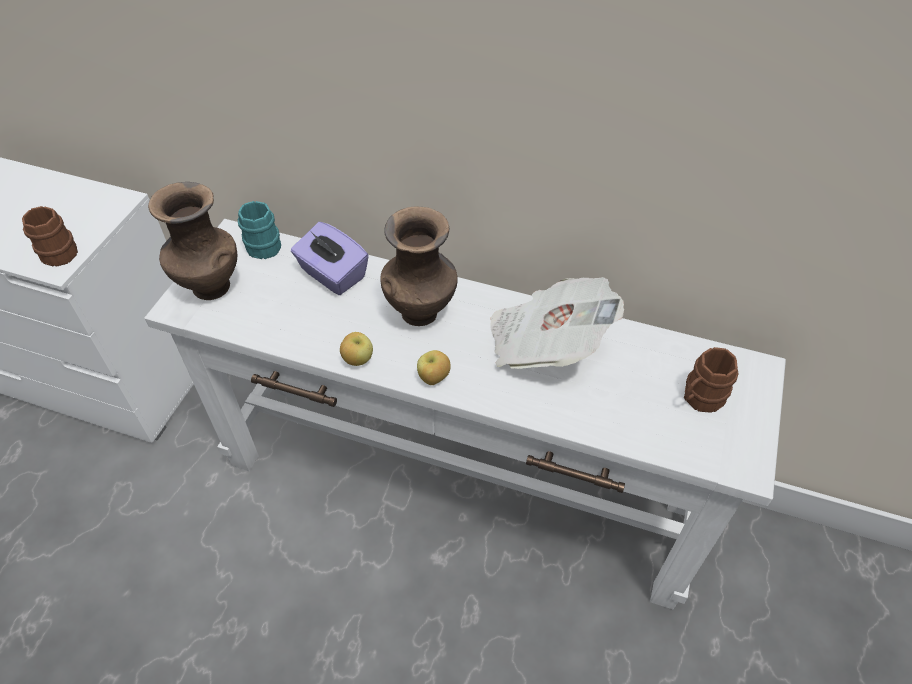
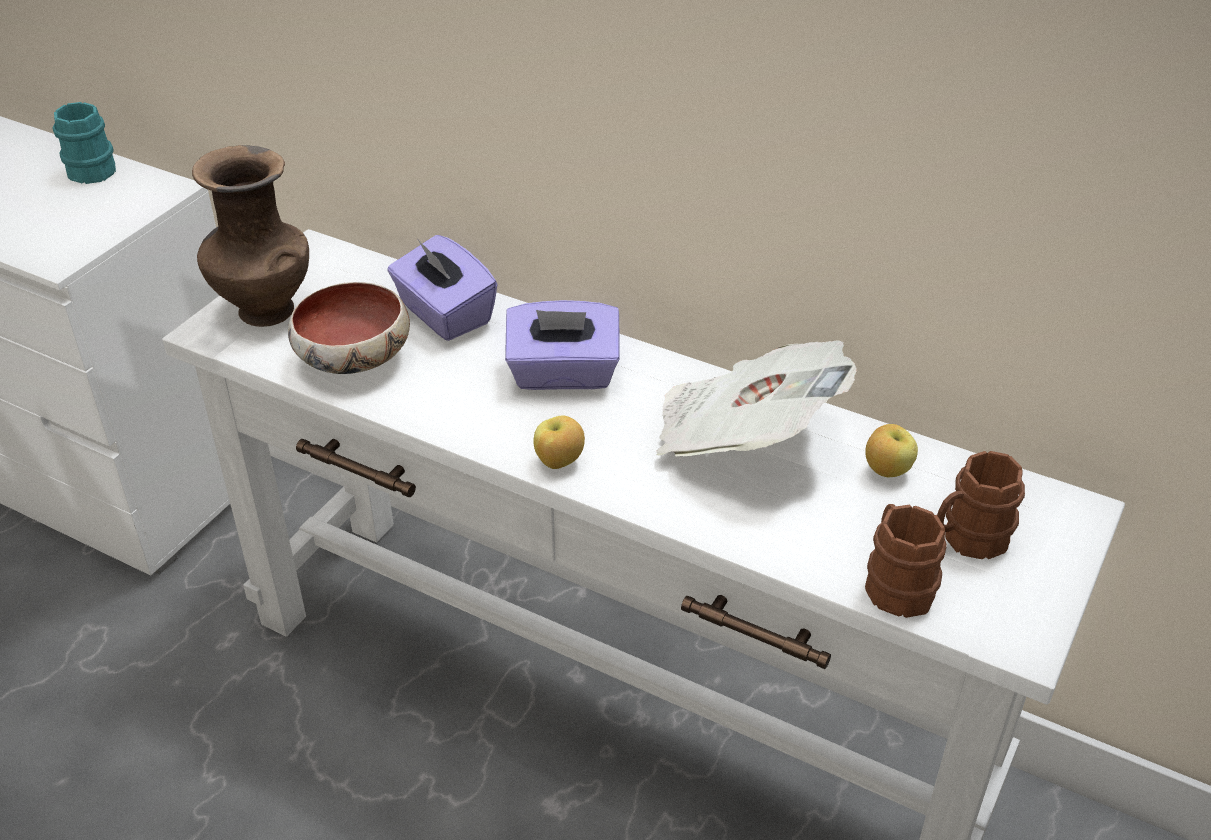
camera: 10 degrees right, 10 degrees down
(58, 250) = (67, 240): brown mug -> brown mug (895, 583)
(262, 243) = (353, 265): turquoise mug -> turquoise mug (91, 167)
(280, 318) = (353, 360): none -> bowl
(358, 359) = (452, 425): apple -> apple (887, 470)
(421, 311) = (563, 374): brown vase -> purple tissue box

